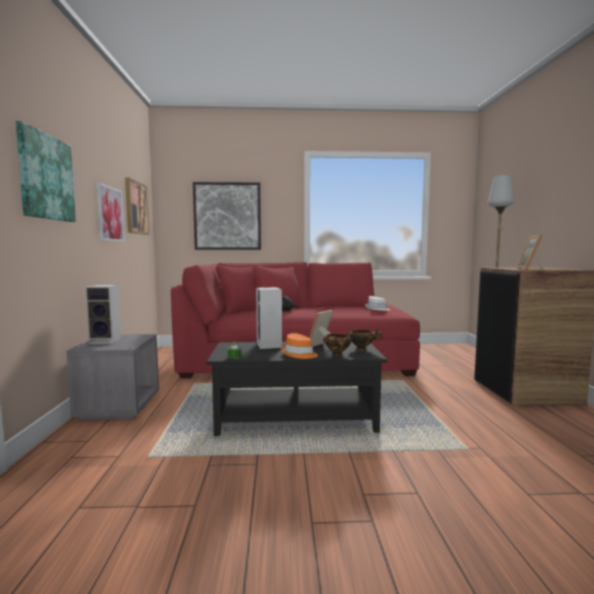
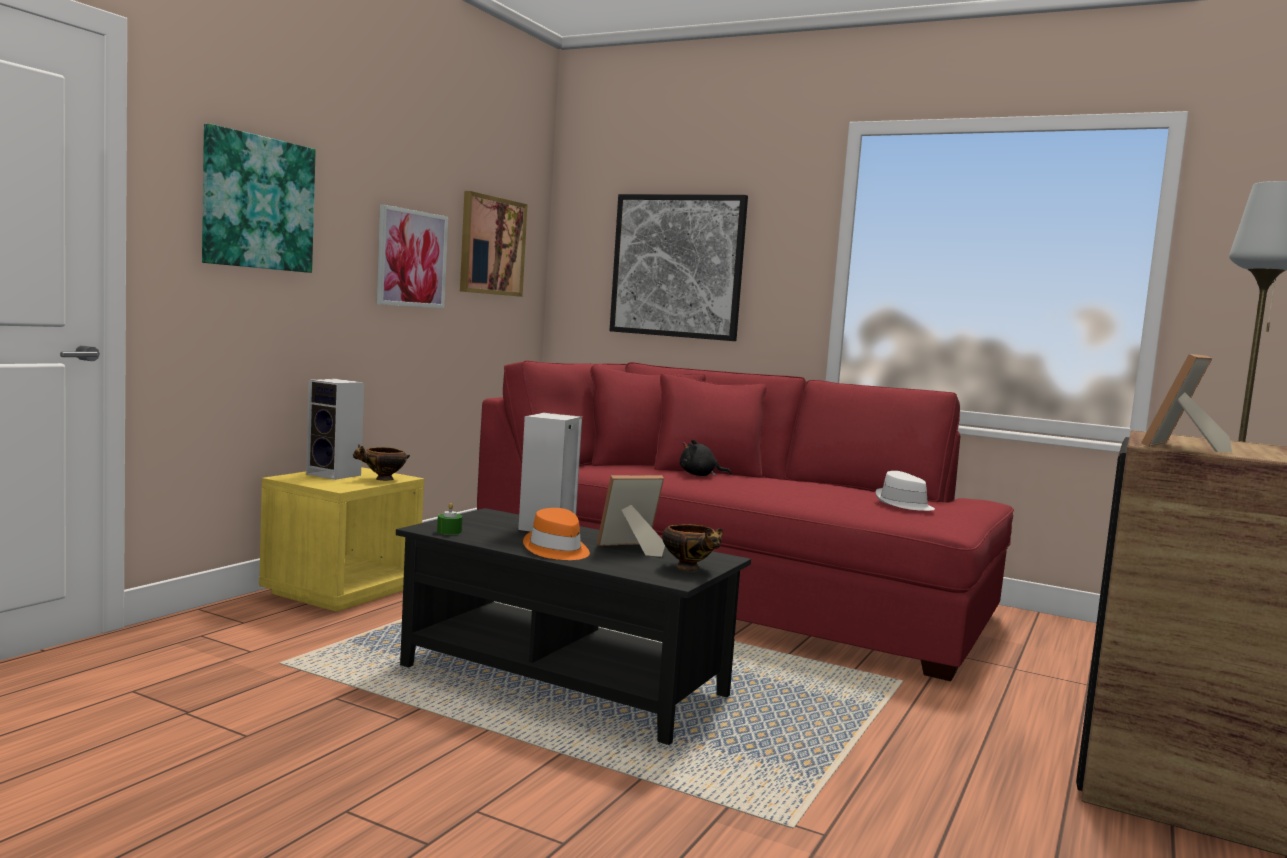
camera: 30 degrees right, 0 degrees up
(119, 406) = (342, 591): grey nightstand -> yellow nightstand
(337, 355) = (616, 565): bowl -> bowl (382, 479)

